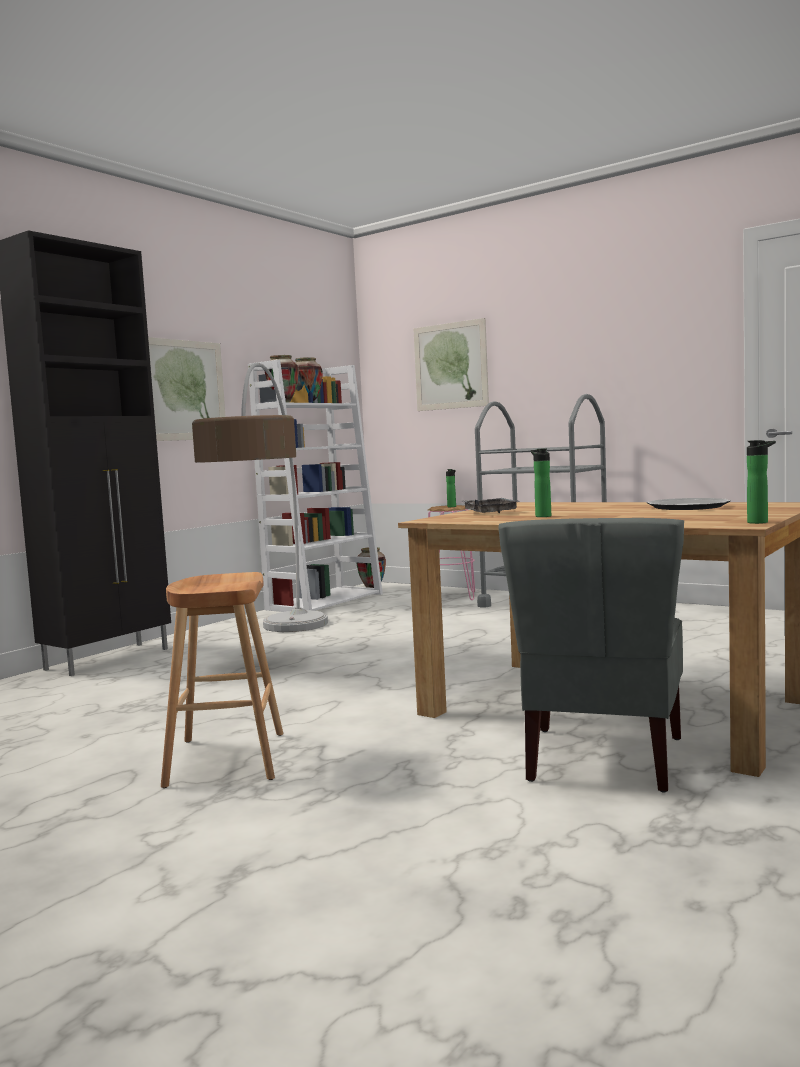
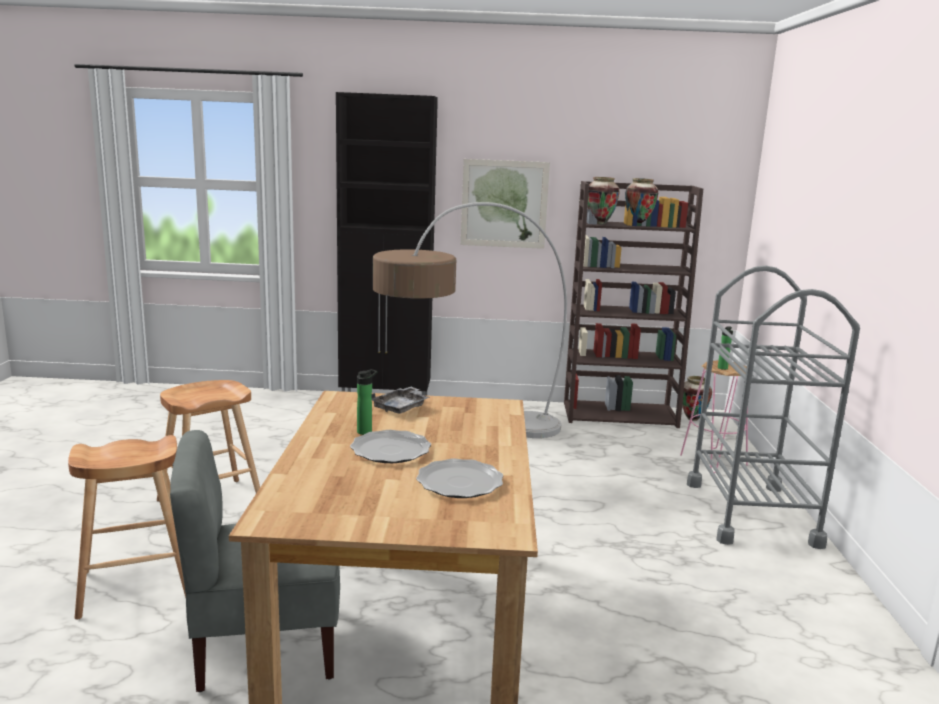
camera: 55 degrees right, 10 degrees up
(325, 601) = (620, 414): white bookcase -> brown bookcase
(398, 812) = (136, 586): none -> brown stool
(450, 366) = (798, 204): picture -> none
(598, 513) = (390, 450): none -> plate
(760, 522) = (288, 529): bottle -> none

